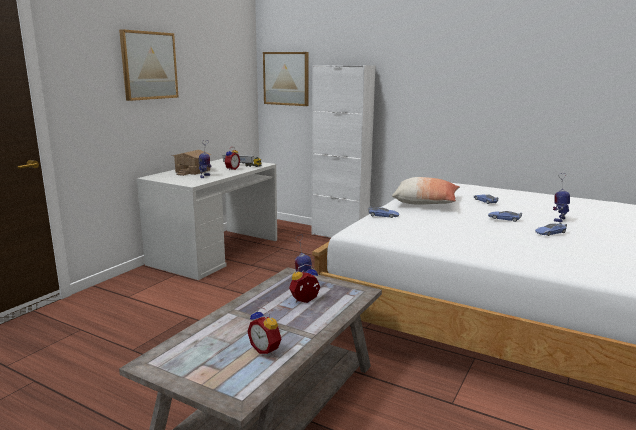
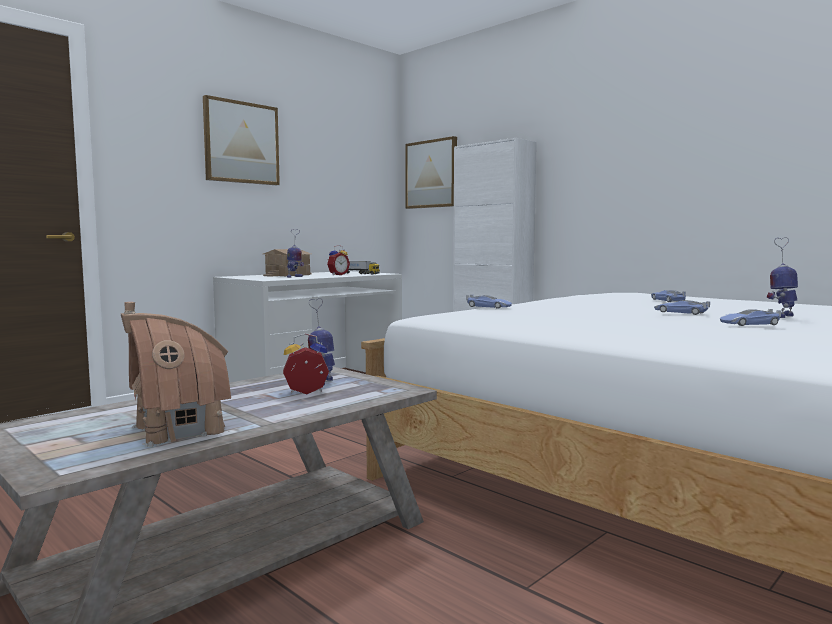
camera: 15 degrees right, 10 degrees down
(266, 349) = (179, 430): alarm clock -> toy house
(425, 202) = (572, 302): pillow -> none

